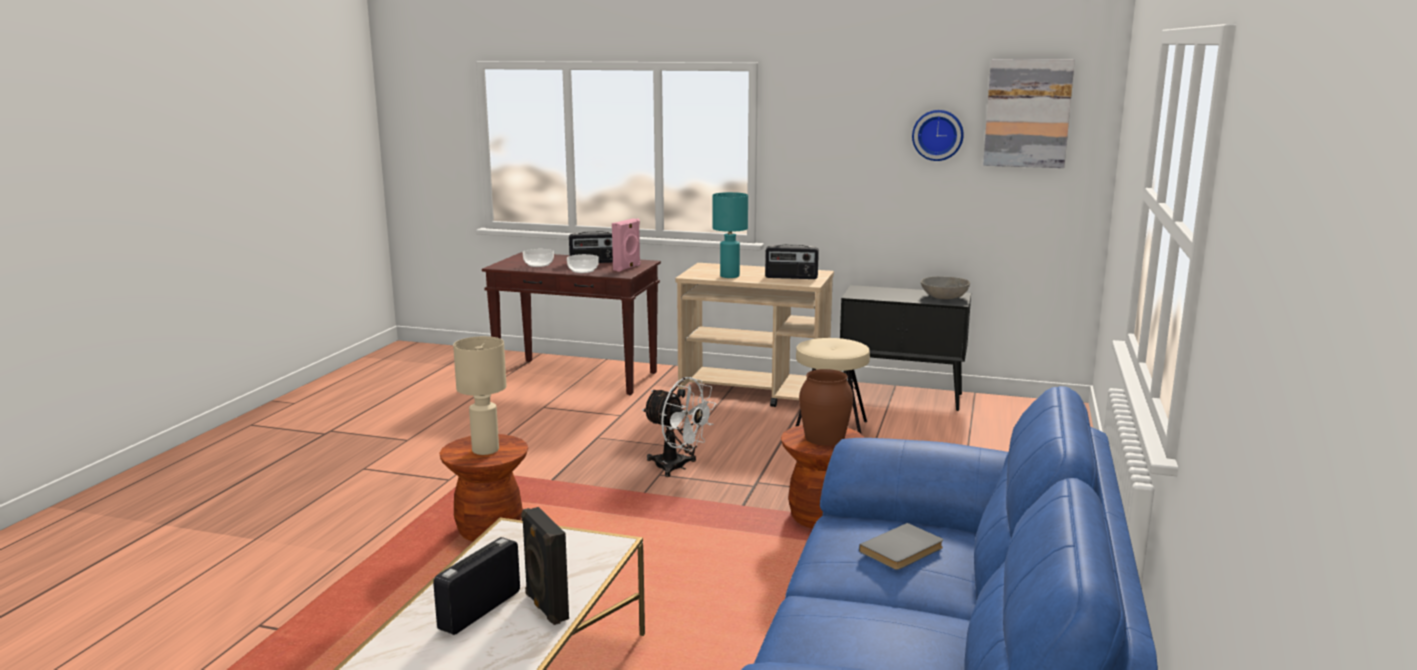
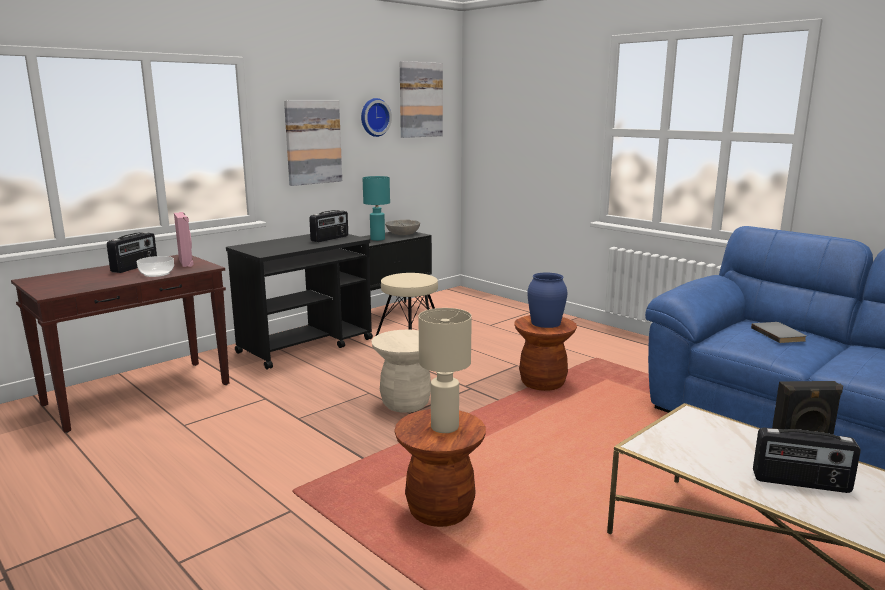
camera: 60 degrees left, 0 degrees up
(479, 610) = (801, 483): radio -> radio turned 45 degrees counterclockwise
(538, 264) = (87, 281): bowl -> none
(677, 467) = (405, 403): white fan -> beige stool
(729, 276) = (291, 247): turquoise table lamp -> turquoise table lamp (378, 239)
(755, 393) = (306, 346): beige cart -> black cart
(824, 438) = (546, 323): brown vase -> blue vase
(838, 161) = (313, 142): none -> picture

